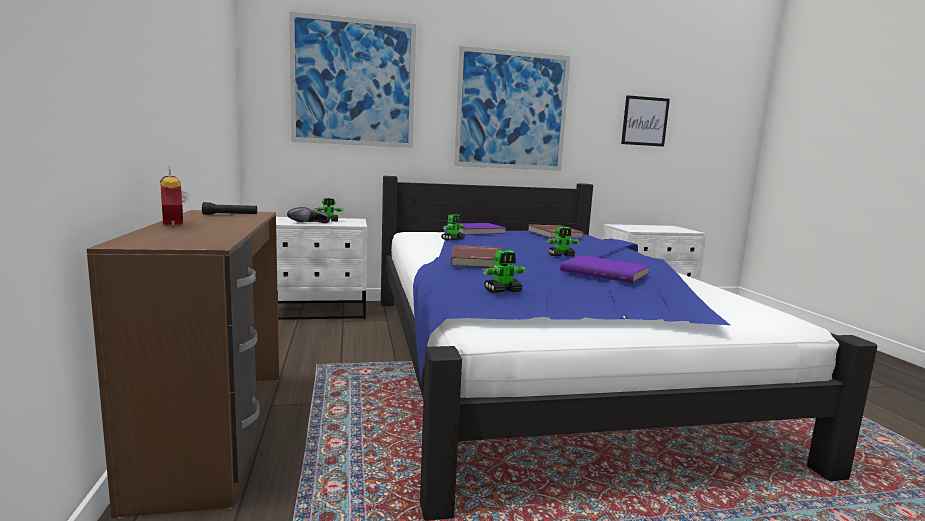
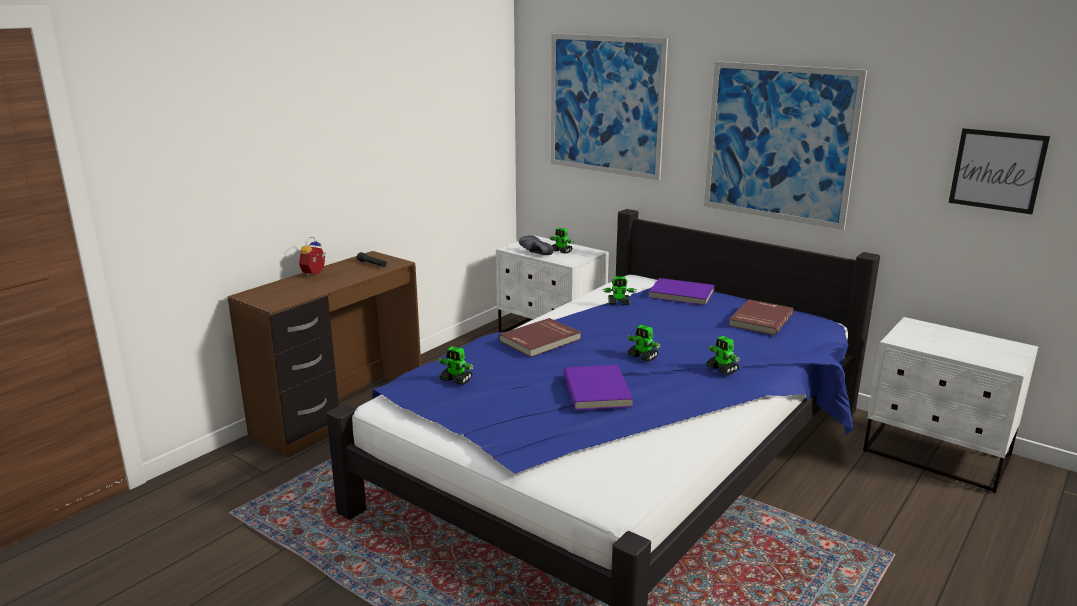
camera: 50 degrees right, 10 degrees up
(617, 251) = (722, 369): none -> toy robot

